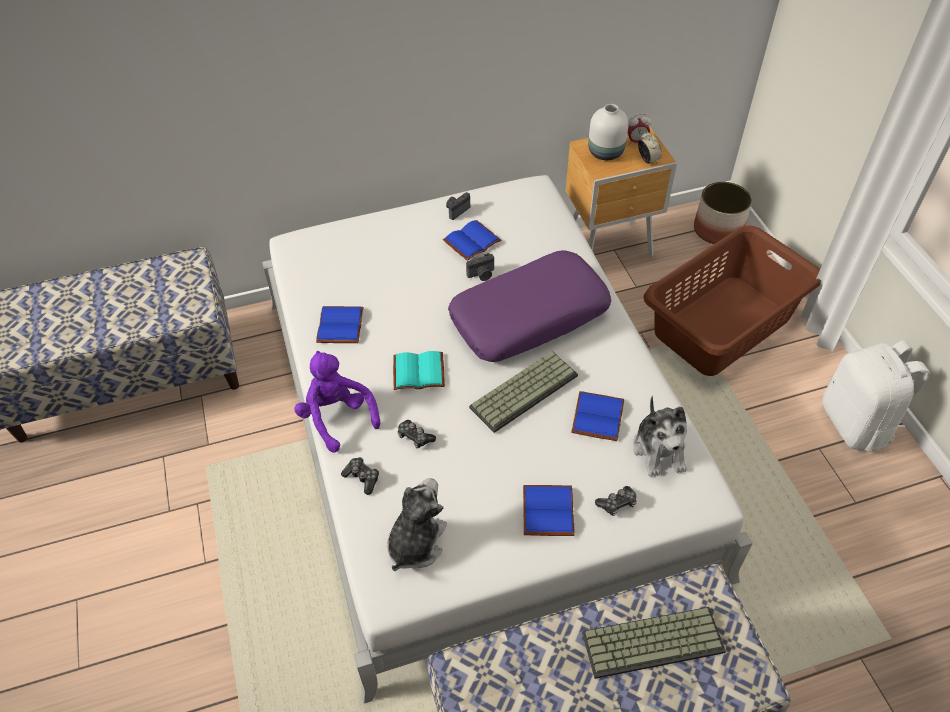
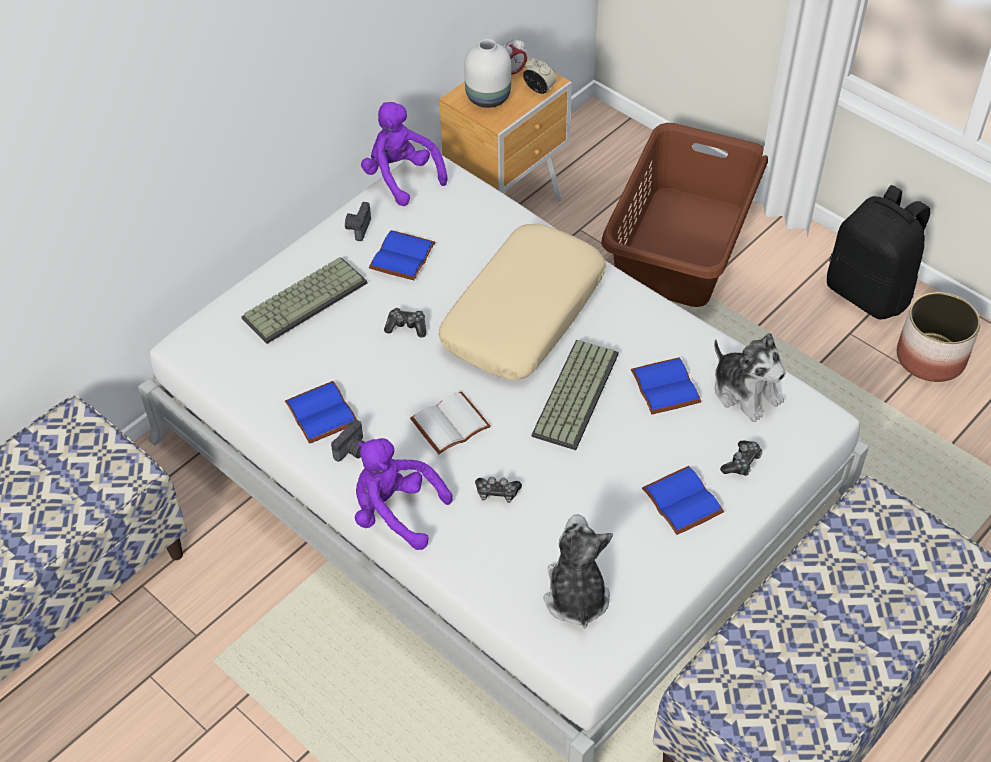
camera: 30 degrees left, 0 degrees up
(362, 478) = (472, 560): game controller -> game controller (407, 327)
(419, 370) = (450, 422): turquoise book -> white book
(482, 275) = (440, 289): camera -> camera (352, 450)
(511, 187) = (401, 177): none -> purple plush toy
(529, 316) = (523, 313): purple pillow -> beige pillow
(653, 640) = (856, 570): keyboard -> keyboard (305, 299)
(718, 230) = (611, 142): planter -> planter (931, 357)
(857, 424) = (869, 293): white backpack -> black backpack

